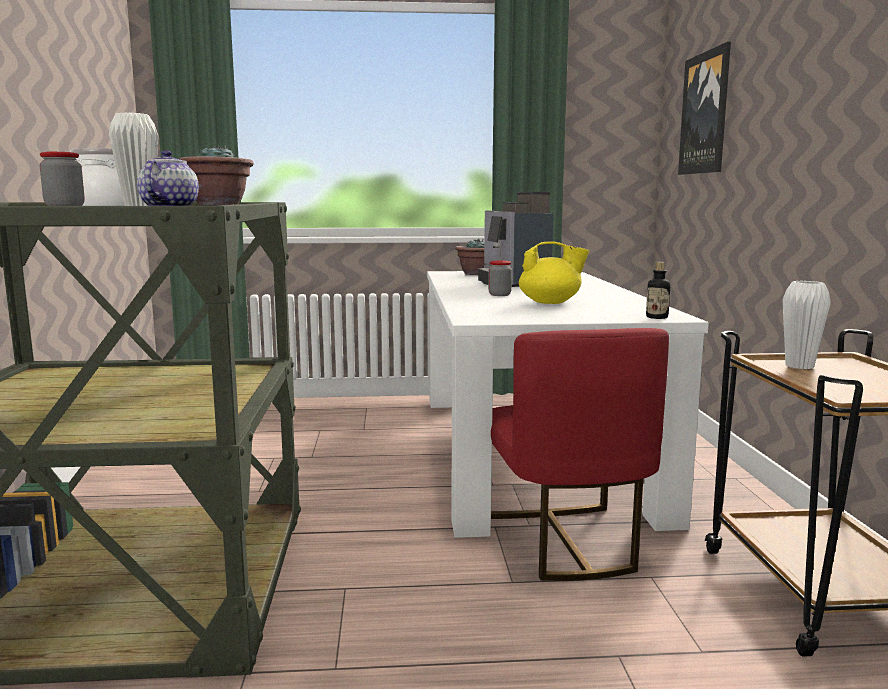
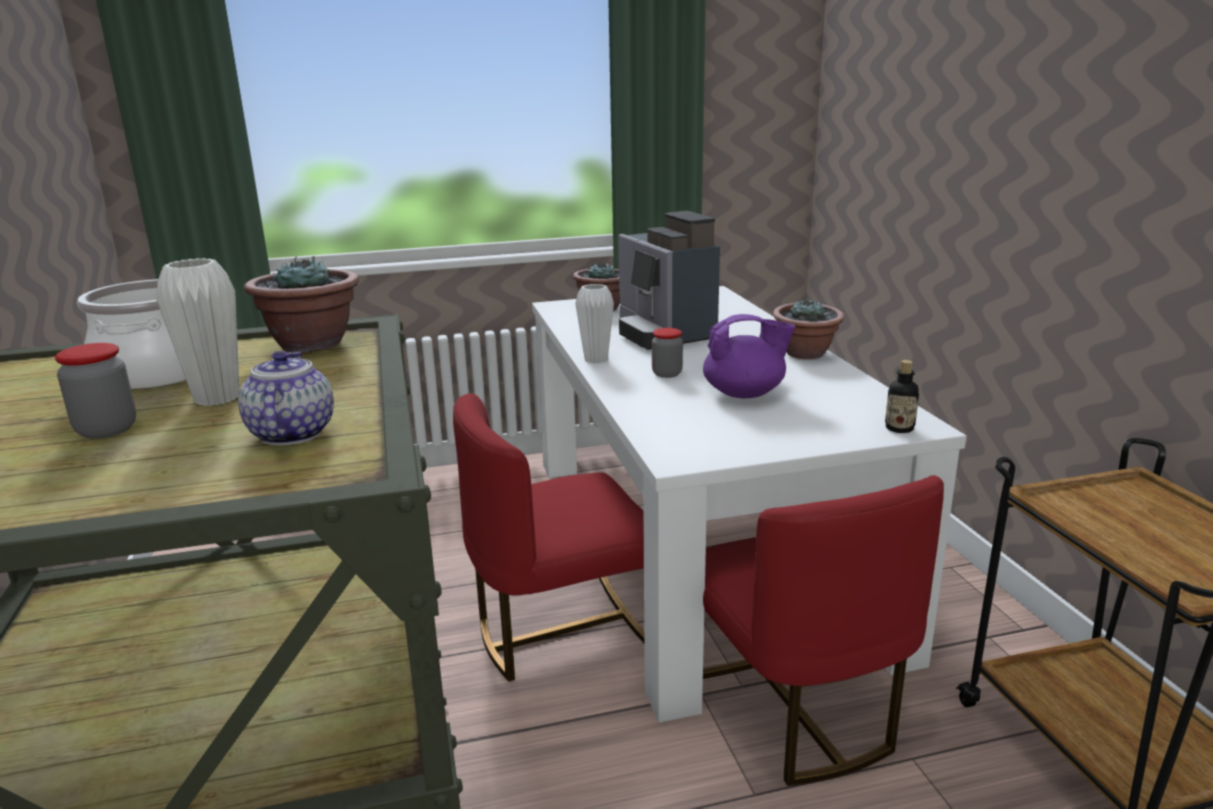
camera: 10 degrees left, 10 degrees up
(404, 485) = (563, 631): none -> red chair
(551, 302) = (745, 393): yellow teapot -> purple teapot
(614, 292) = (806, 354): none -> potted plant
(705, 113) = (899, 93): picture -> none
(799, 366) = (1094, 506): white vase -> white vase (596, 359)

